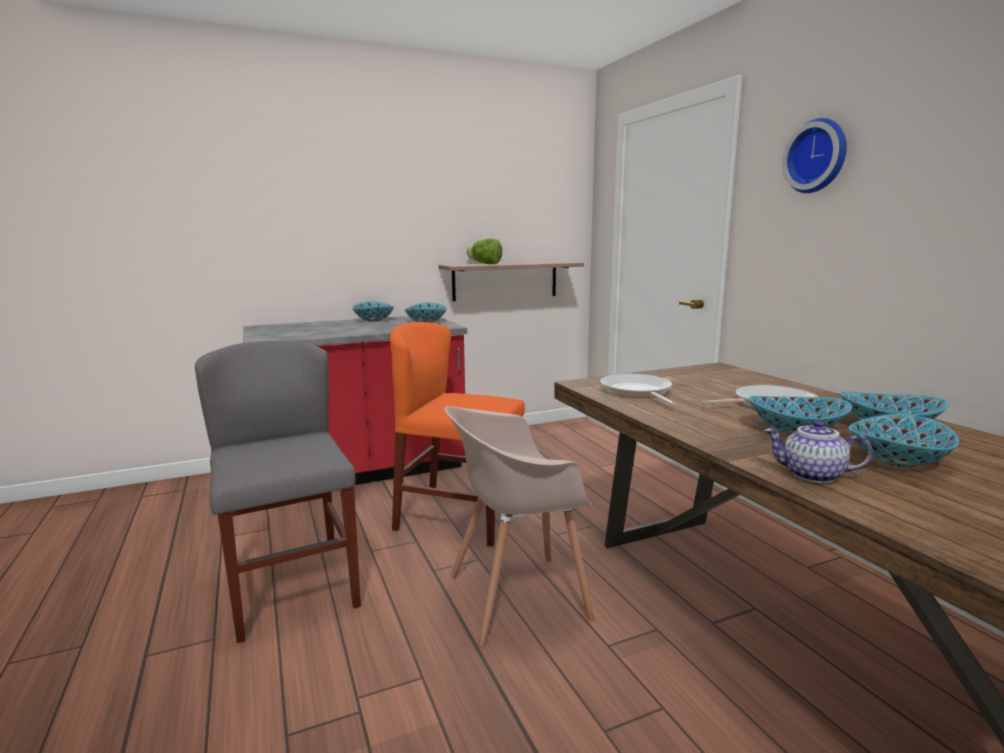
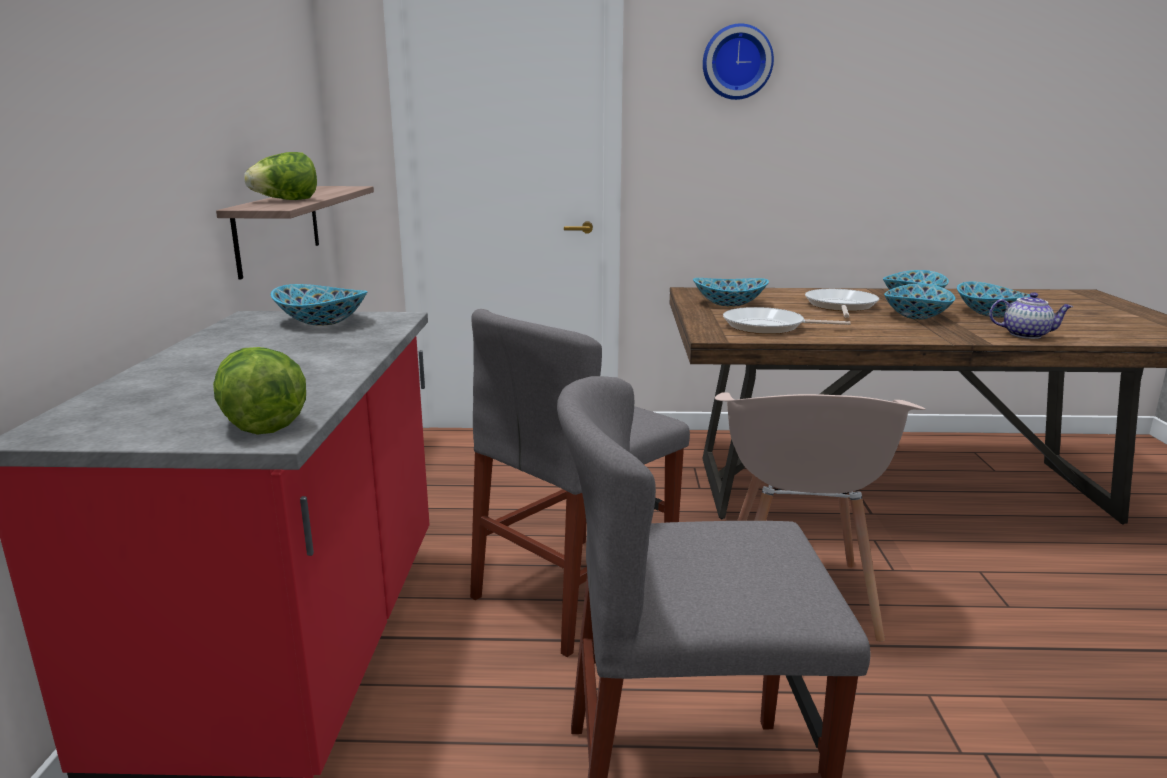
camera: 65 degrees left, 5 degrees up
(274, 336) = (260, 423): none -> lettuce
(373, 320) = (213, 345): bowl -> bowl (729, 304)
(459, 517) = (574, 591): orange chair -> grey chair
(812, 475) = (1026, 335): teapot -> teapot turned 120 degrees counterclockwise

